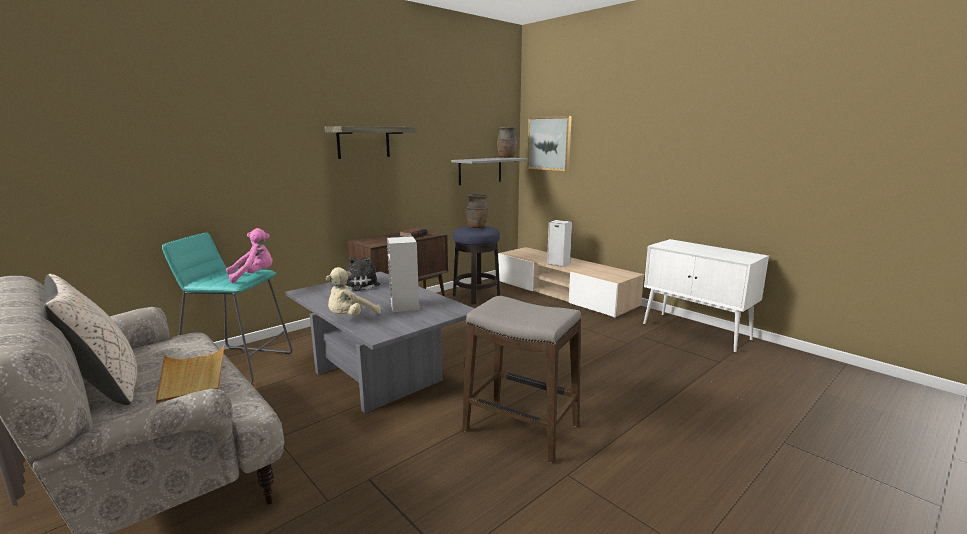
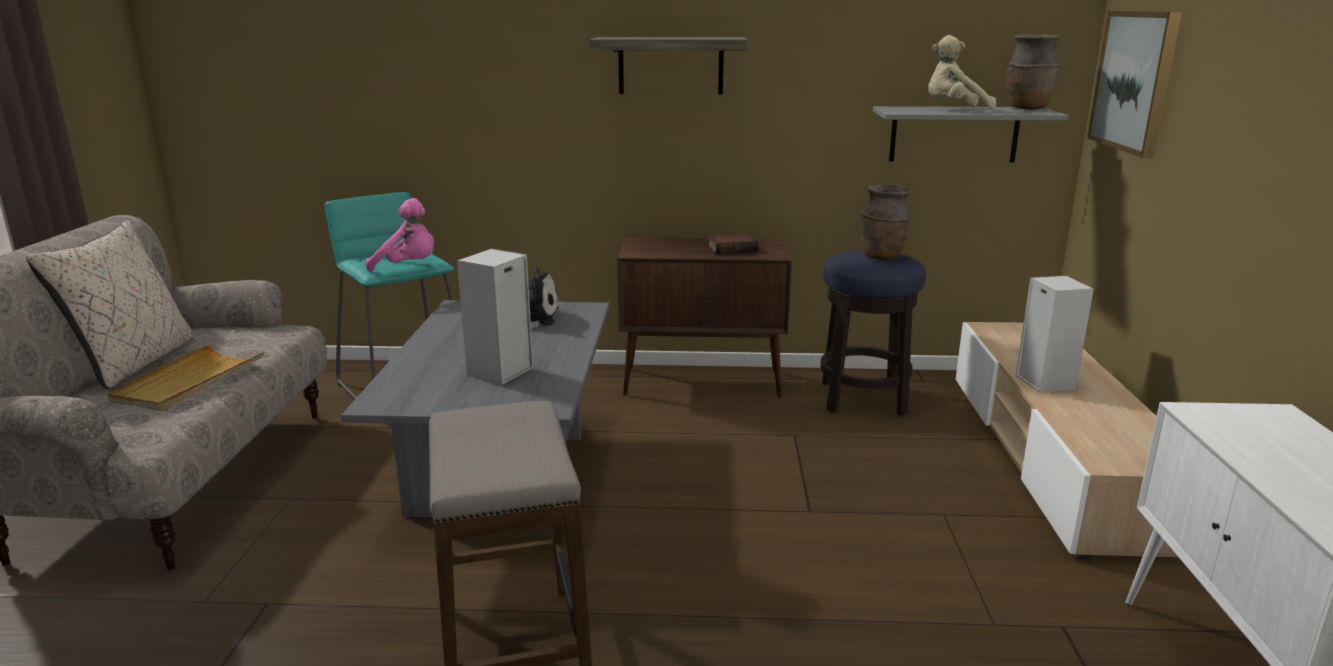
camera: 45 degrees right, 5 degrees up
(350, 318) = (410, 365): beige plush toy -> beige plush toy (954, 109)

